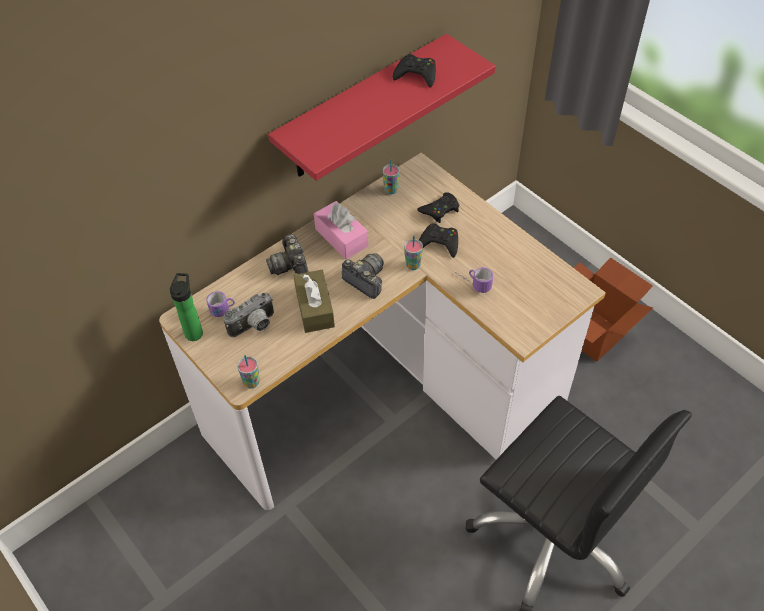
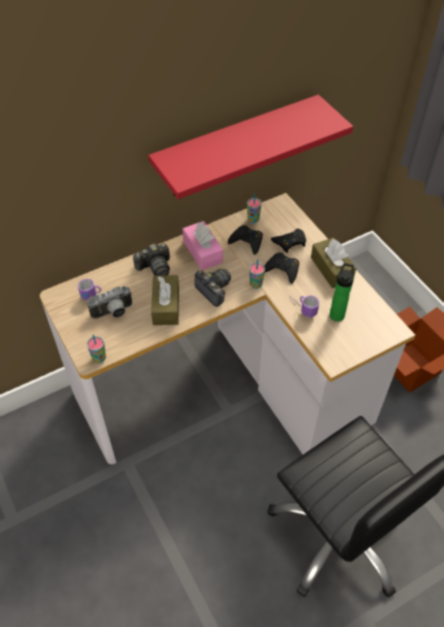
camera: 10 degrees right, 0 degrees up
(194, 331) = (65, 308): bottle -> bottle (337, 313)
(290, 265) = (155, 267): camera -> camera turned 105 degrees counterclockwise
(416, 75) = (284, 124): black game controller -> black game controller (247, 242)
(495, 233) = (331, 269): none -> brown tissue box

